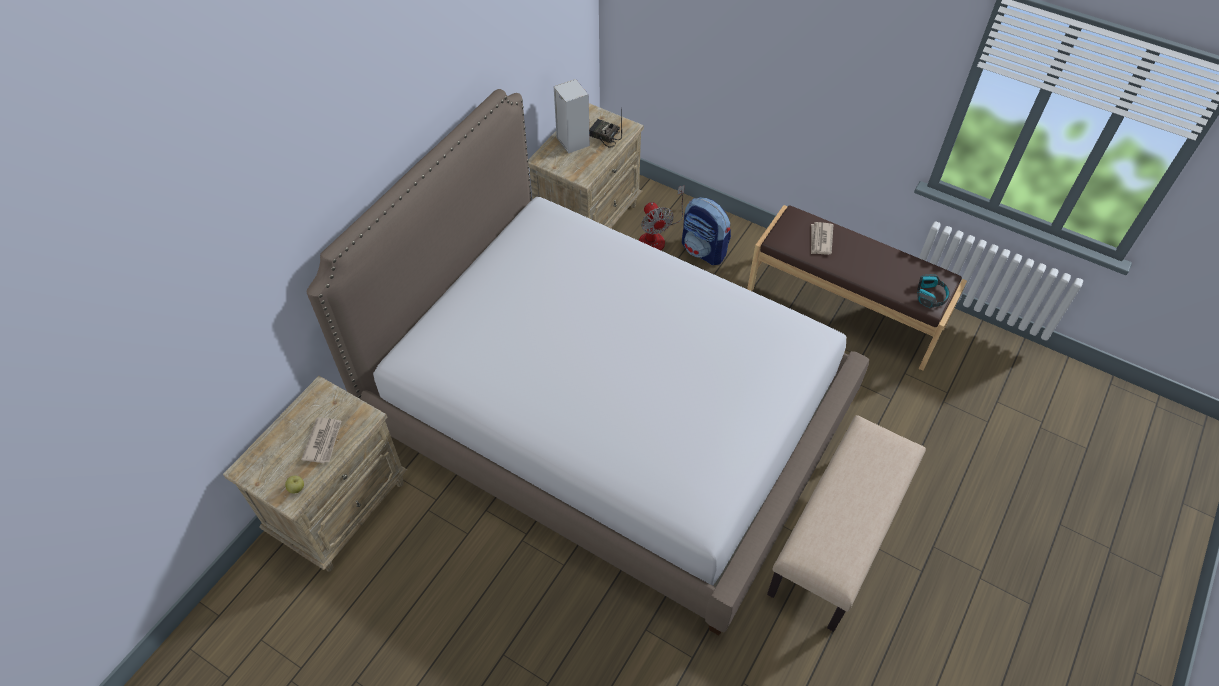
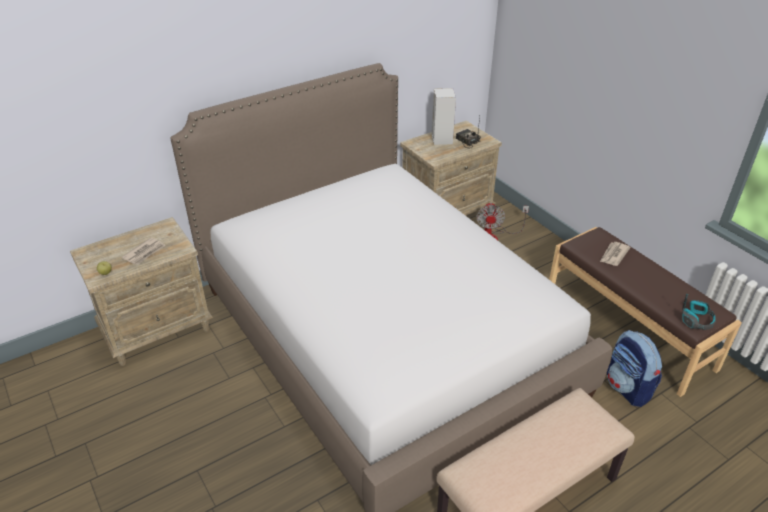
camera: 25 degrees right, 15 degrees down
(704, 250) = (526, 256): backpack -> backpack (628, 388)

